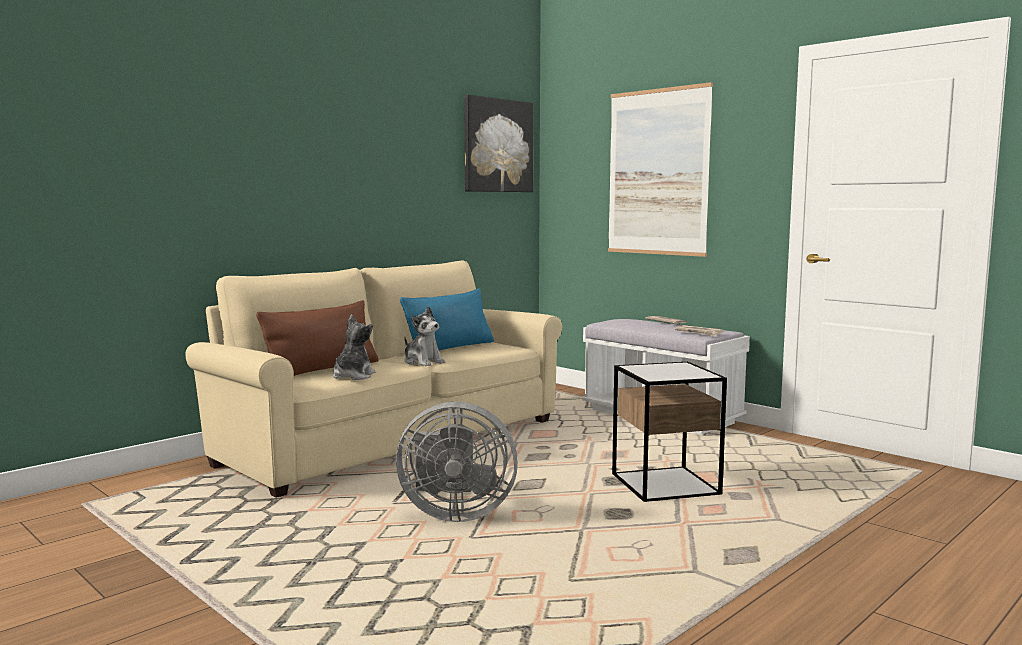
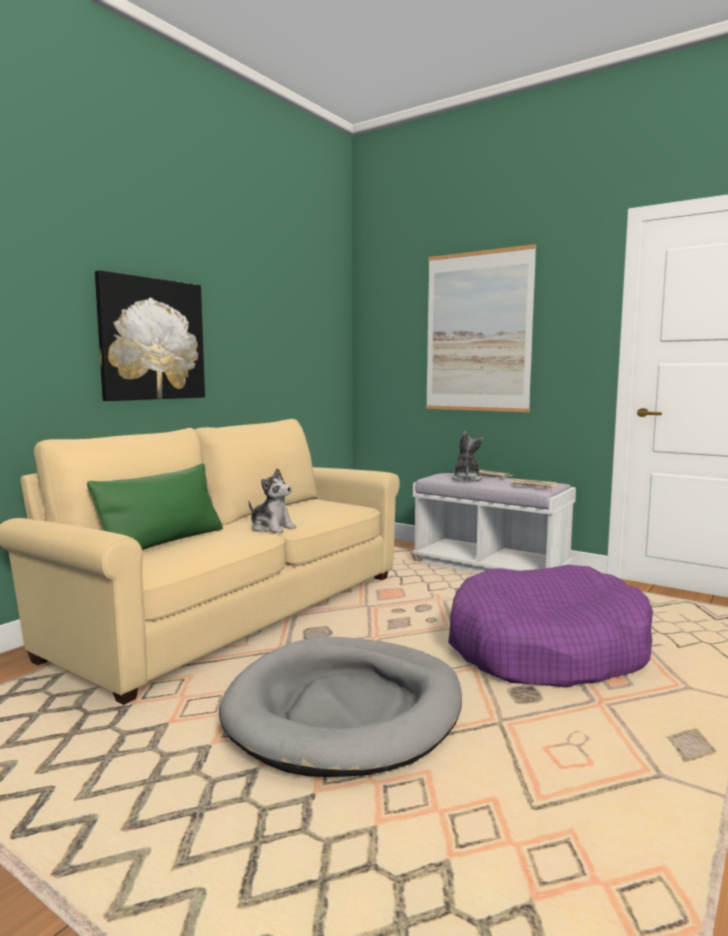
camera: 10 degrees left, 0 degrees up
(322, 369) = (163, 543): brown pillow -> green pillow
(353, 376) = (203, 550): plush toy -> plush toy (466, 479)
(450, 348) = (290, 509): blue pillow -> none
(454, 513) = (345, 710): grey fan -> grey dog bed
(497, 146) = (316, 306): picture -> picture (151, 339)
(665, 485) = (546, 650): side table -> purple dog bed

